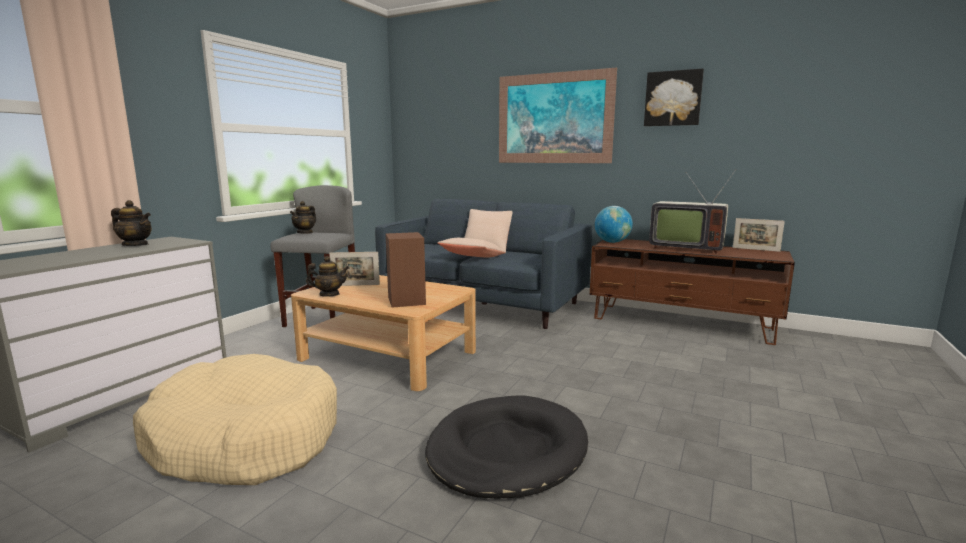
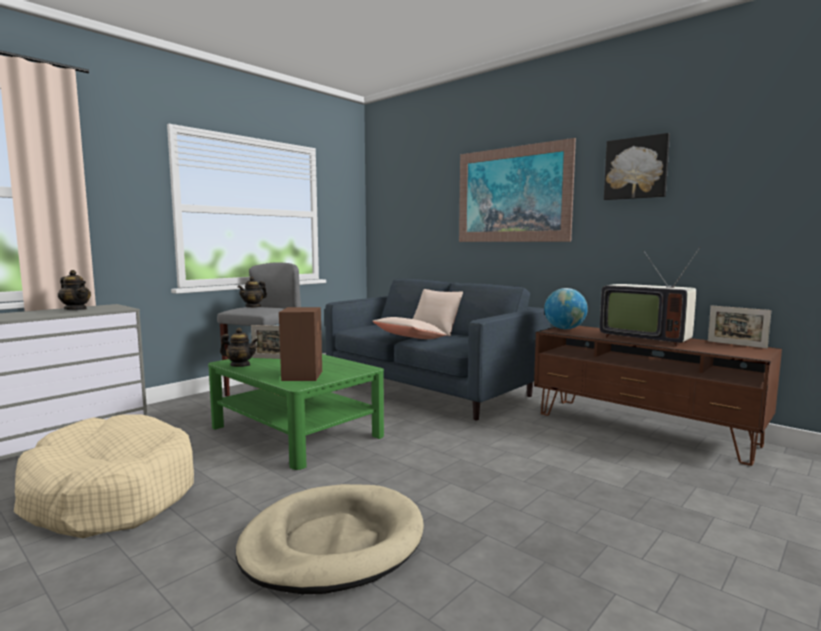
camera: 15 degrees right, 5 degrees down
(388, 355) = (296, 431): beige coffee table -> green coffee table
(506, 451) = (333, 543): black dog bed -> beige dog bed

